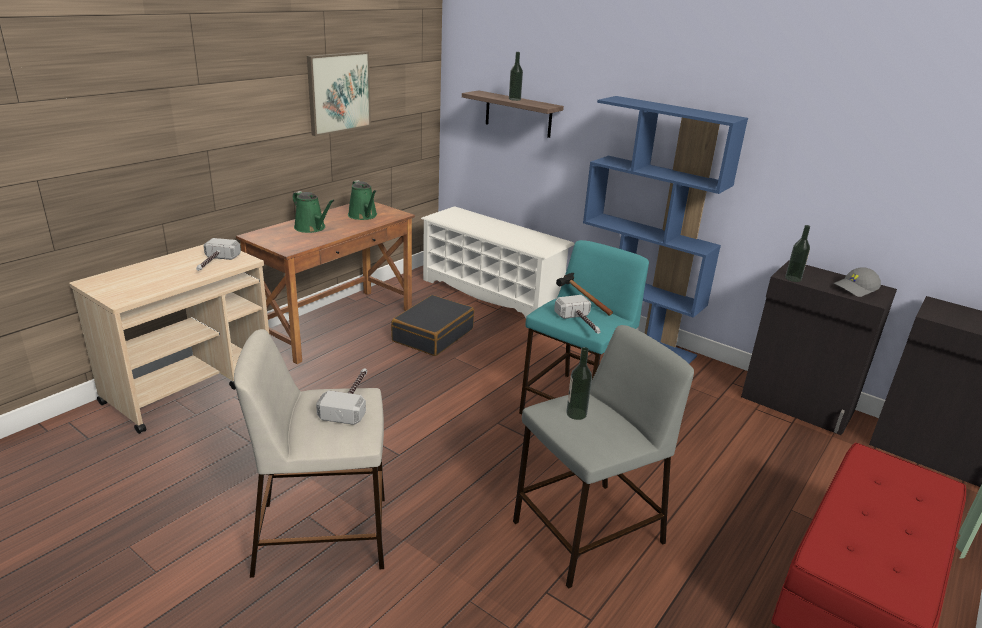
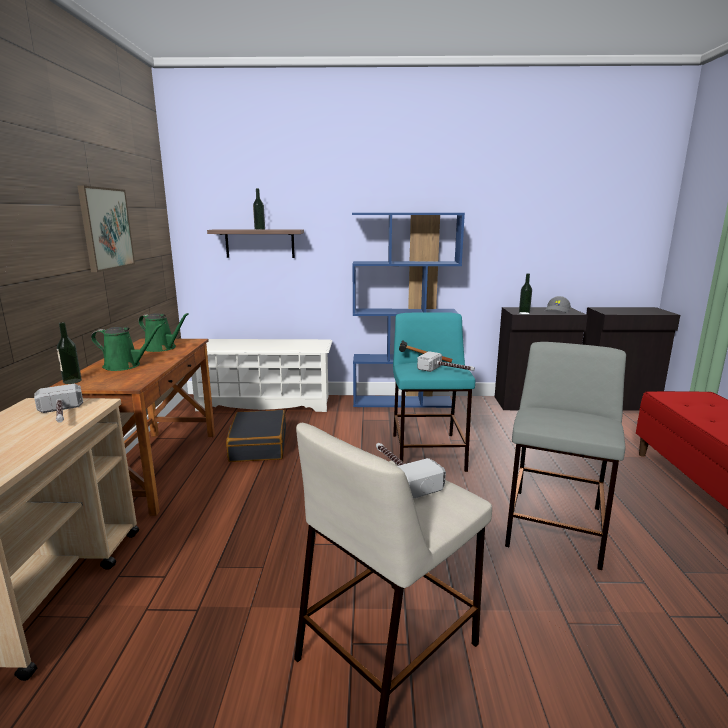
camera: 35 degrees left, 10 degrees down
(576, 414) = (554, 417): bottle -> bottle (72, 381)

